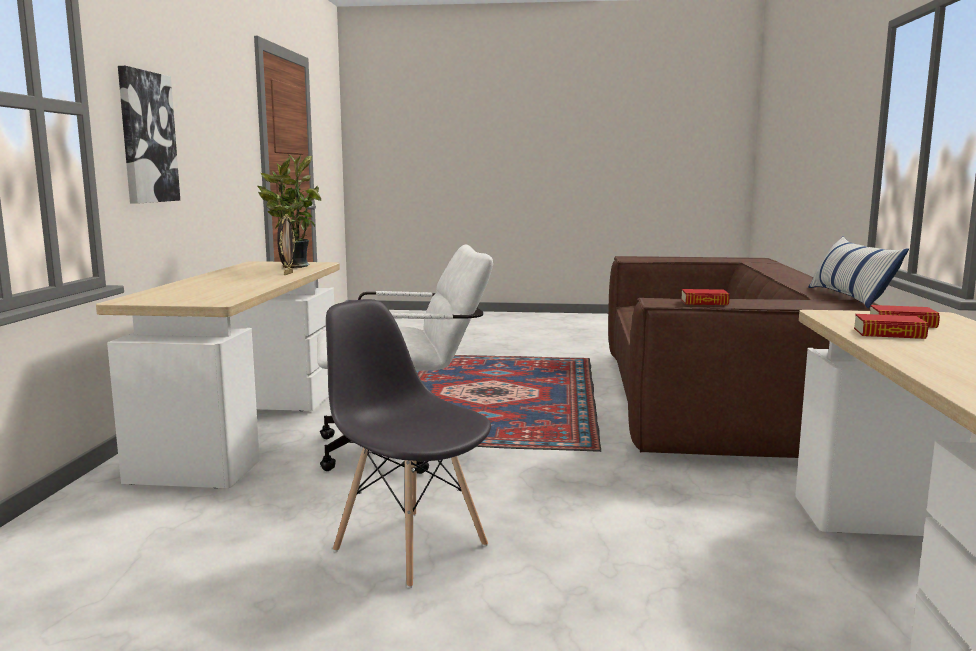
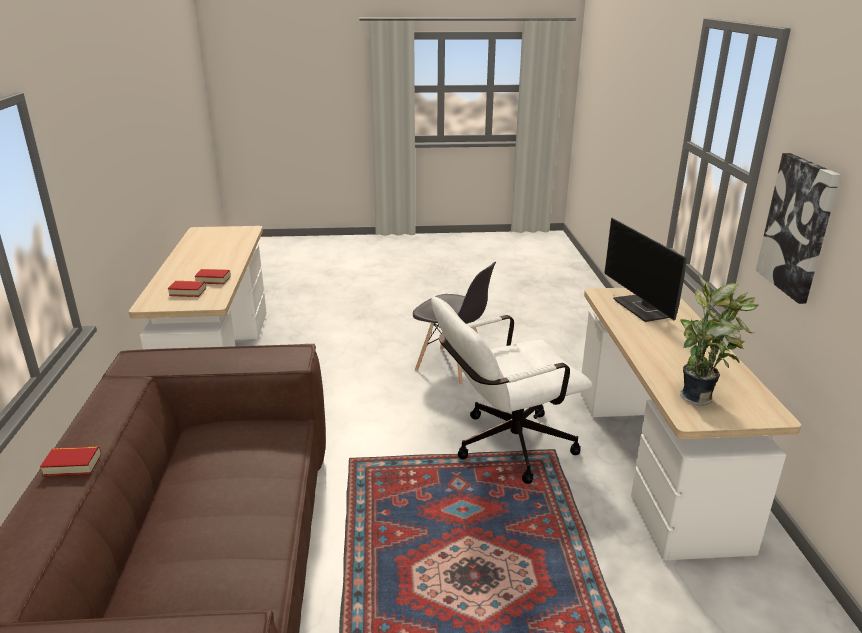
camera: 170 degrees right, 15 degrees up
(199, 292) = (644, 309): none -> monitor
(287, 273) = (658, 365): picture frame -> none
(704, 302) = (260, 354): book -> book (72, 465)
(850, 297) = (106, 385): pillow -> none

